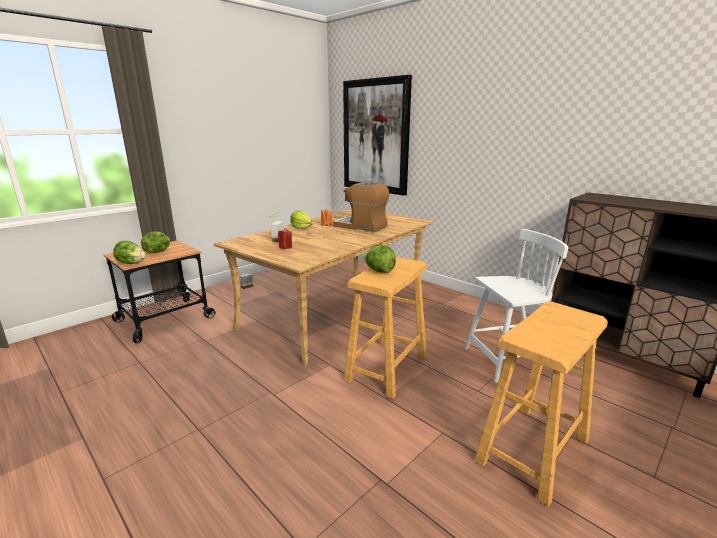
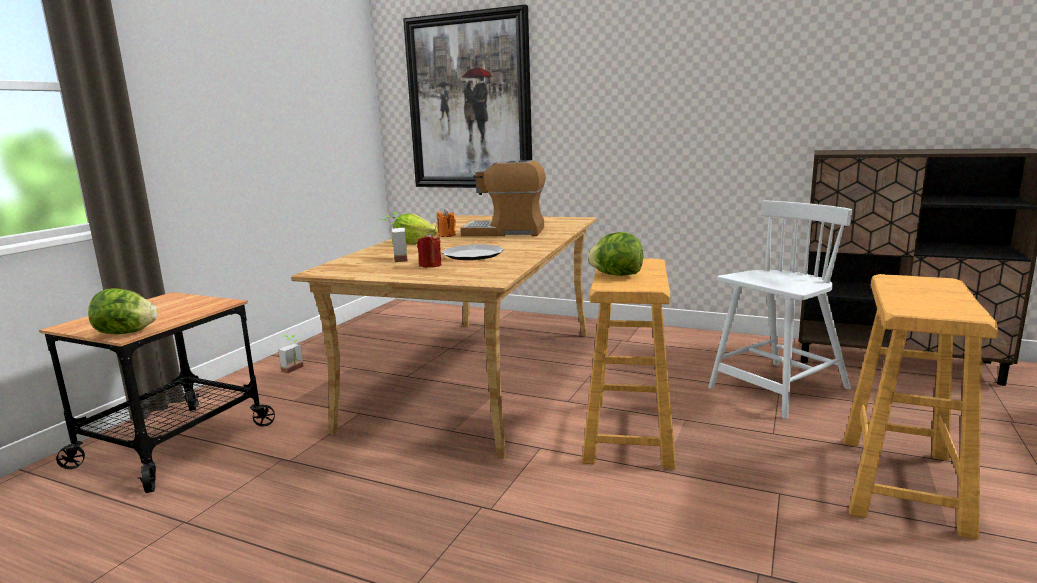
camera: 20 degrees left, 5 degrees down
(158, 252) = (158, 311): lettuce -> none
(318, 242) = (473, 255): none -> plate

